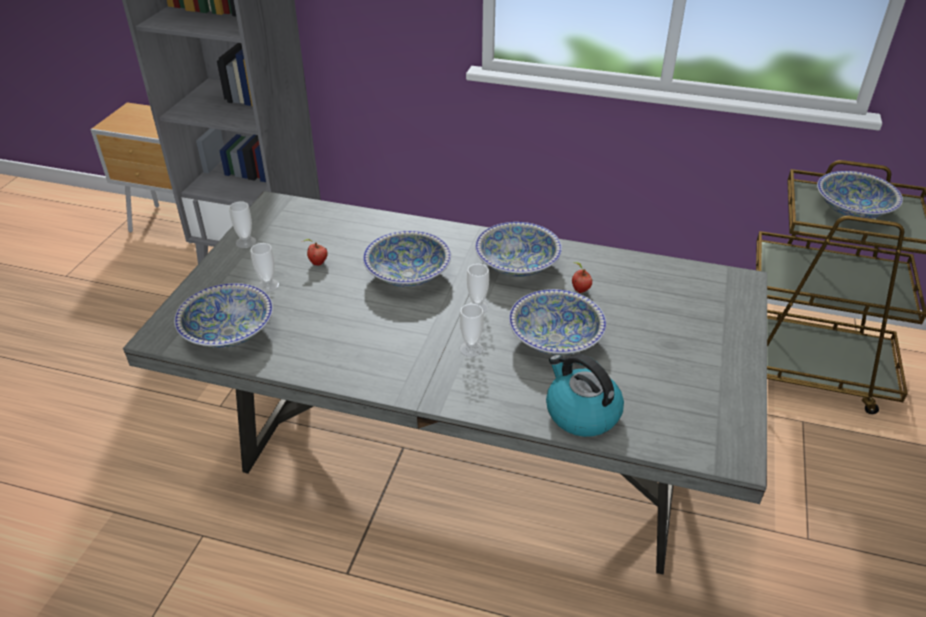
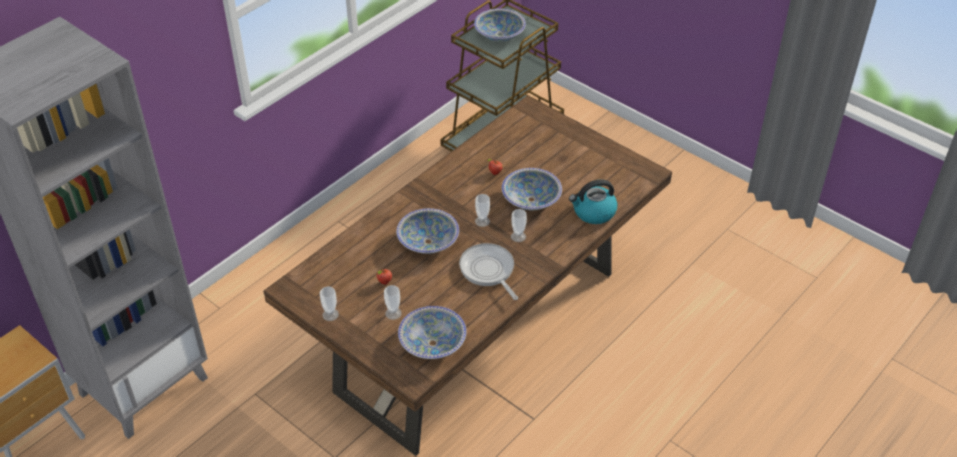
camera: 65 degrees left, 5 degrees up
(386, 341) = (488, 271): none -> frying pan
(461, 461) = (478, 332): grey dining table -> brown dining table
(517, 265) = (452, 189): bowl -> none

